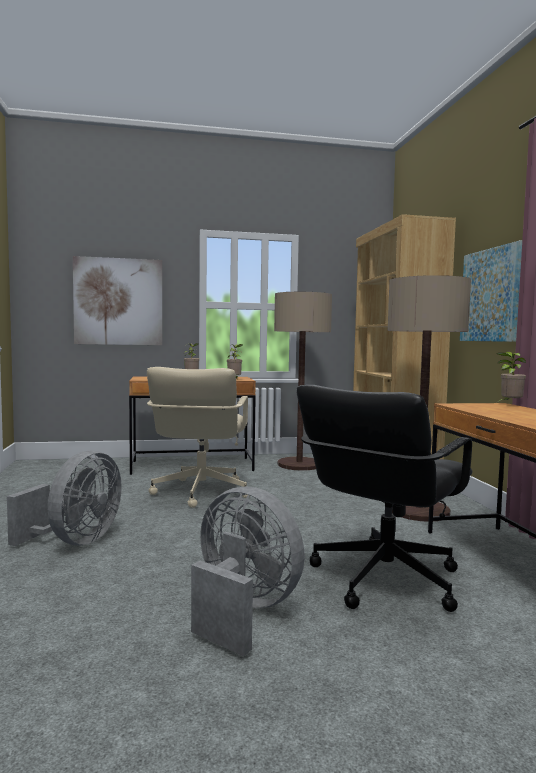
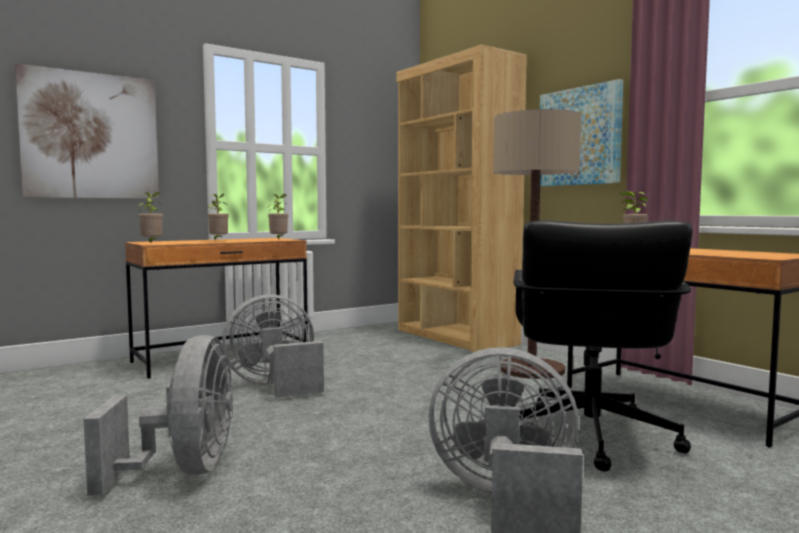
camera: 25 degrees left, 0 degrees up
(139, 379) = (152, 244): none -> potted plant
(200, 493) = (275, 386): beige office chair -> grey fan
(299, 464) = (350, 341): floor lamp -> none

